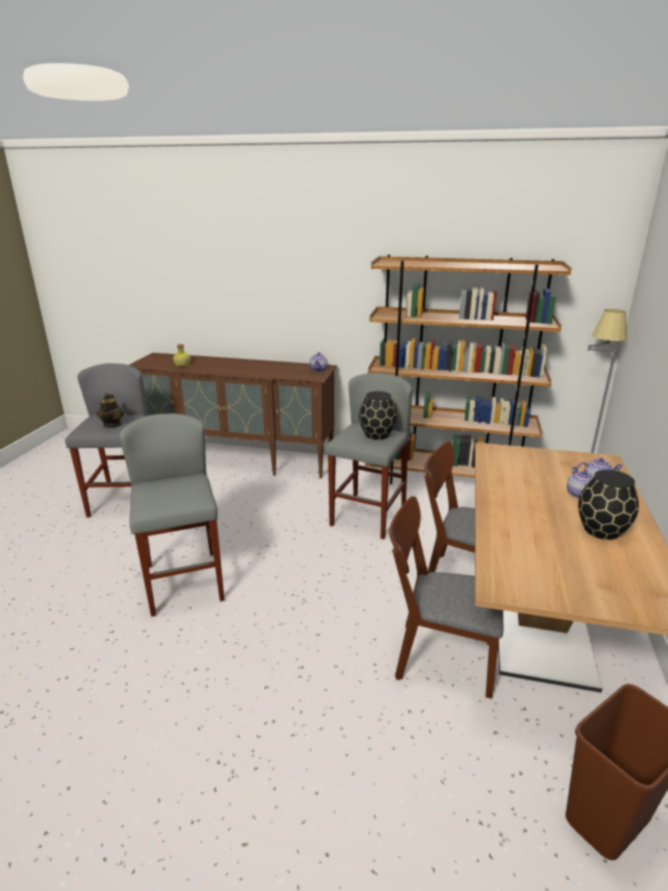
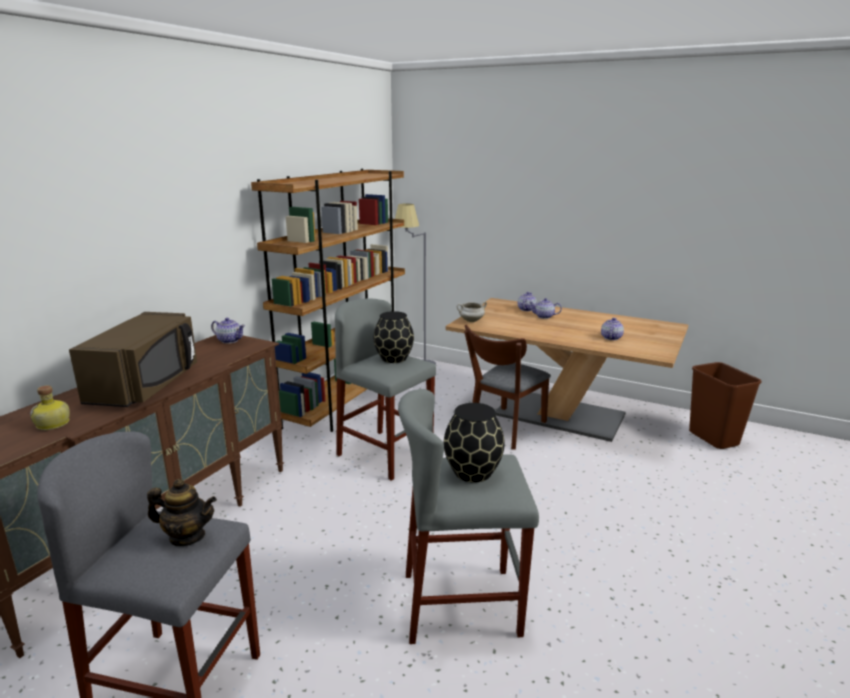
camera: 75 degrees left, 5 degrees down
(235, 368) = (147, 385): none -> brown microwave
(436, 657) = (595, 461): brown chair -> none
(505, 452) = (471, 321): none -> white cooking pot
(540, 547) = (611, 338): none -> teapot
(601, 530) = (590, 321): black vase -> black vase (472, 472)

